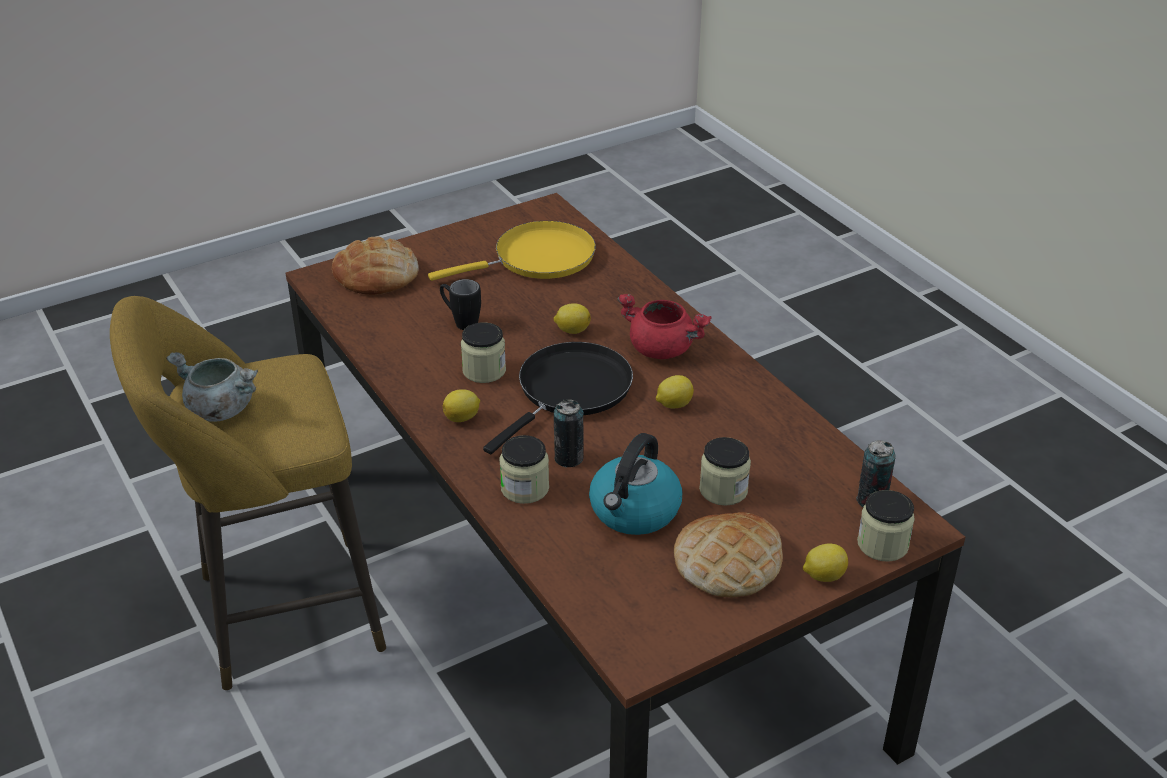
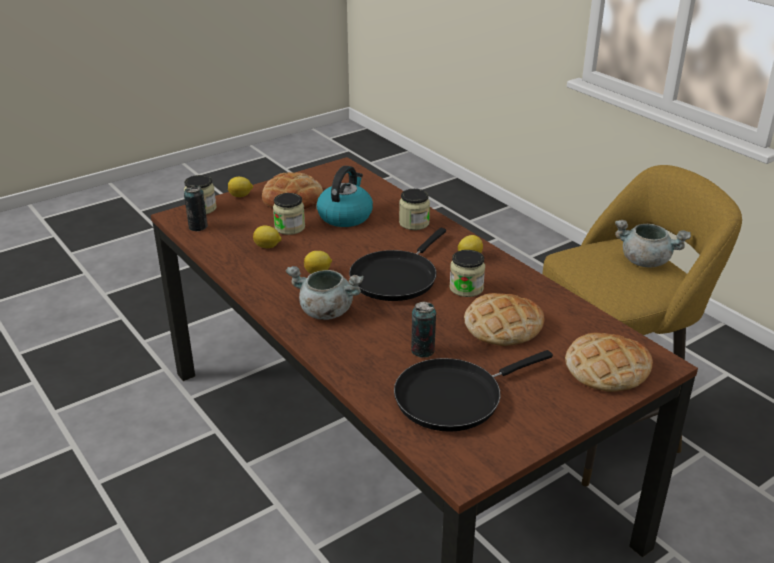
camera: 175 degrees right, 5 degrees down
(460, 322) = (503, 326): black mug -> bread
(537, 258) = (454, 397): yellow frying pan -> black frying pan
(569, 458) = (389, 239): can -> can (422, 351)
(572, 330) = (403, 323): lemon -> lemon (268, 246)
(663, 349) = (325, 311): red cooking pot -> grey cooking pot

